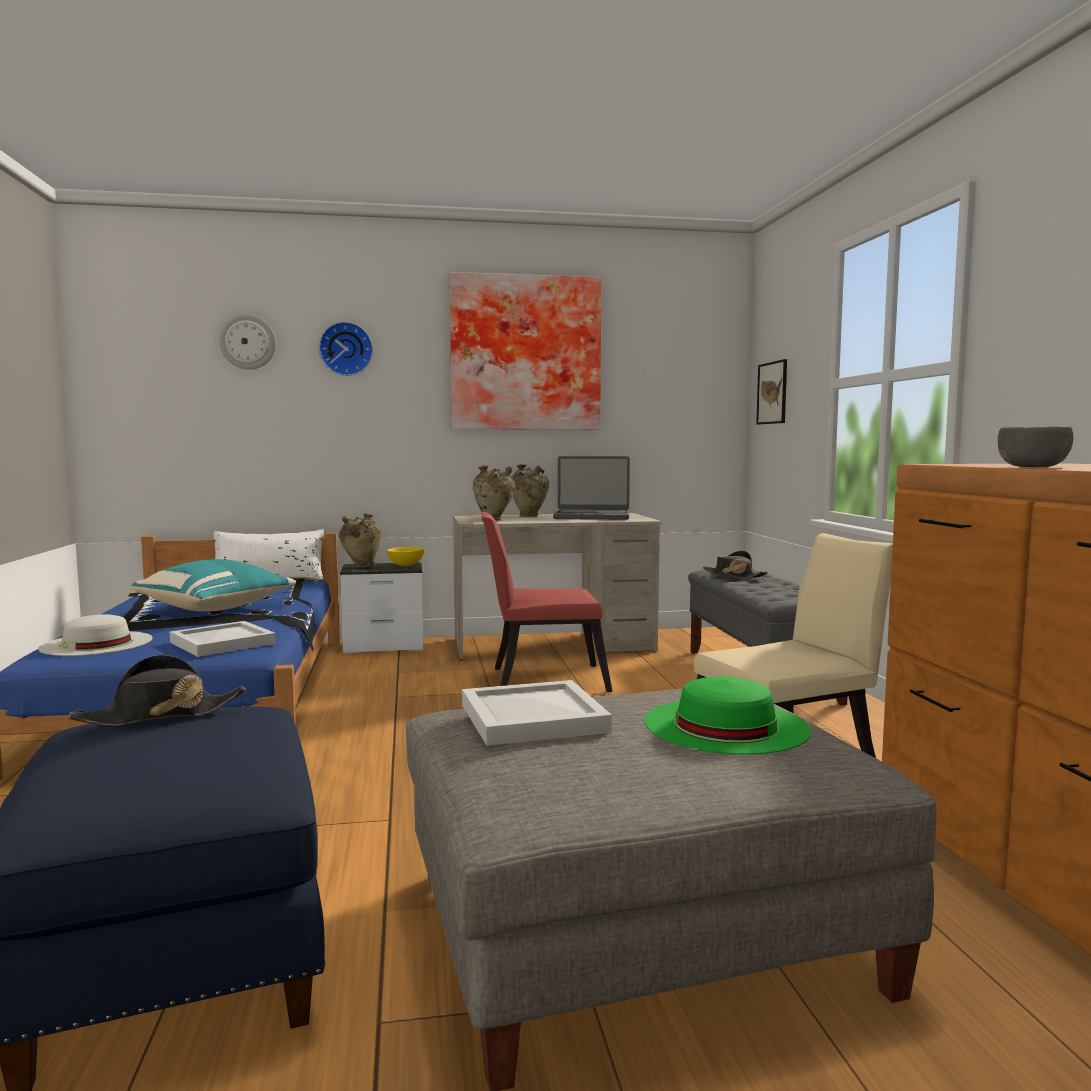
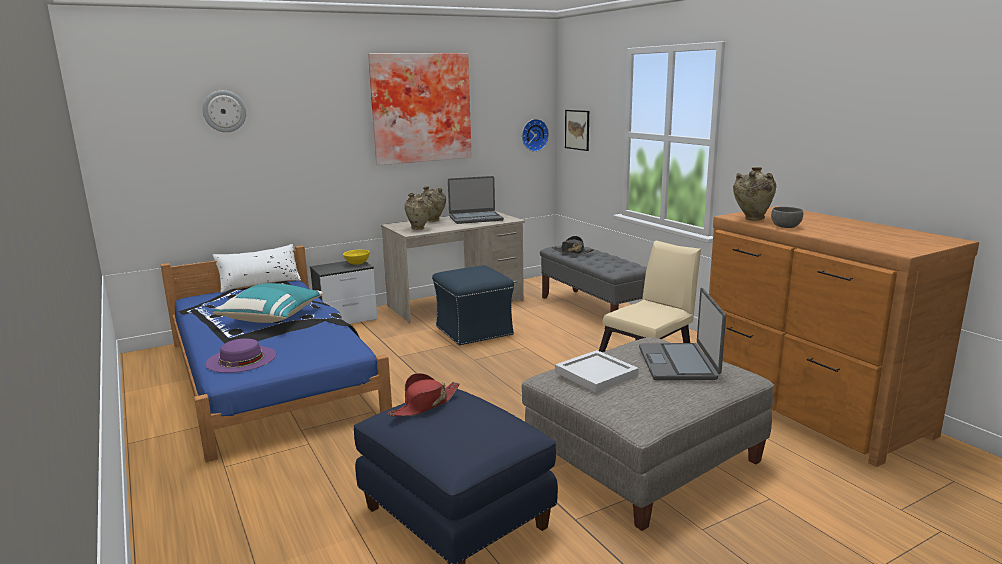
camera: 20 degrees left, 10 degrees up
(96, 643) = (241, 359): white hat -> purple hat
(160, 715) = (425, 404): black hat -> red hat
(224, 643) = (326, 346): white tray -> none
(346, 349) = (297, 112): wall clock -> wall clock (534, 135)
(361, 566) = (327, 268): beige vase -> beige vase (751, 219)
(540, 679) = (473, 330): red chair -> blue ottoman
(725, 725) = (678, 363): green hat -> laptop

